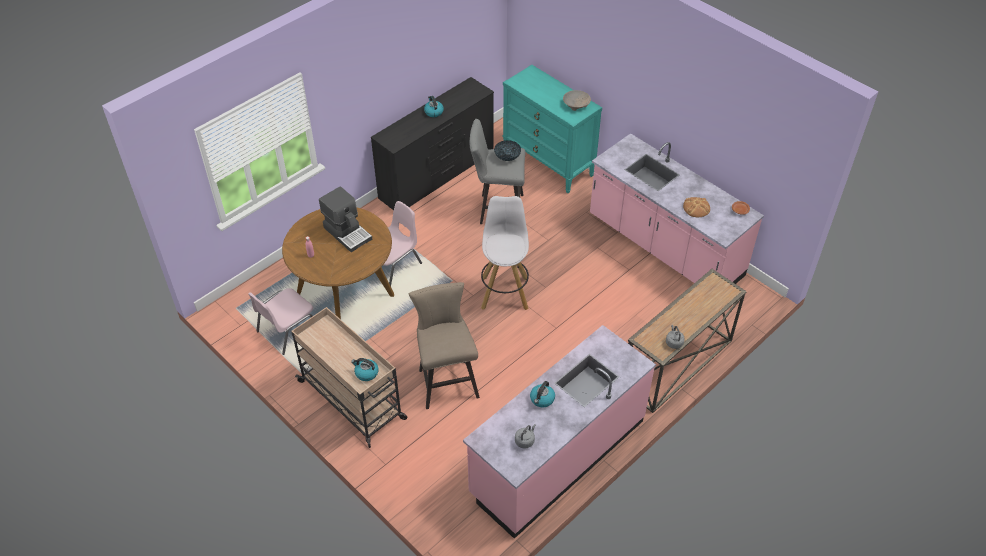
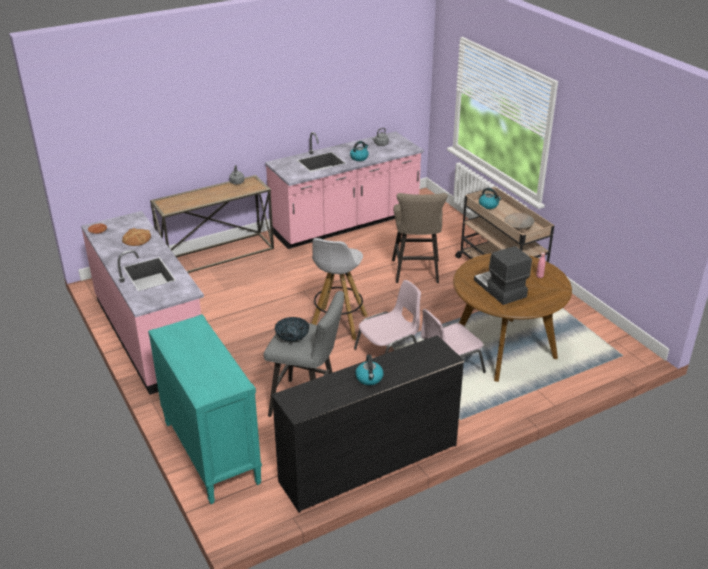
camera: 165 degrees left, 15 degrees down
(287, 330) = (563, 329): pink chair -> pink chair (389, 353)
(576, 104) = (178, 339): beige bowl -> beige bowl (519, 227)

